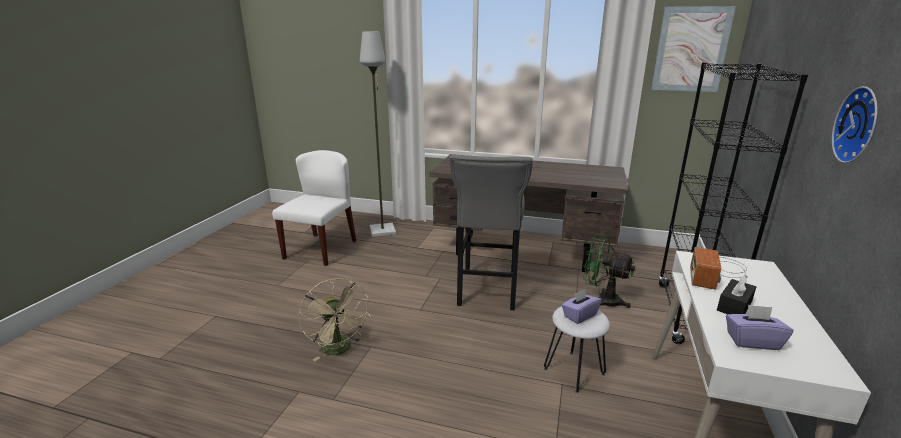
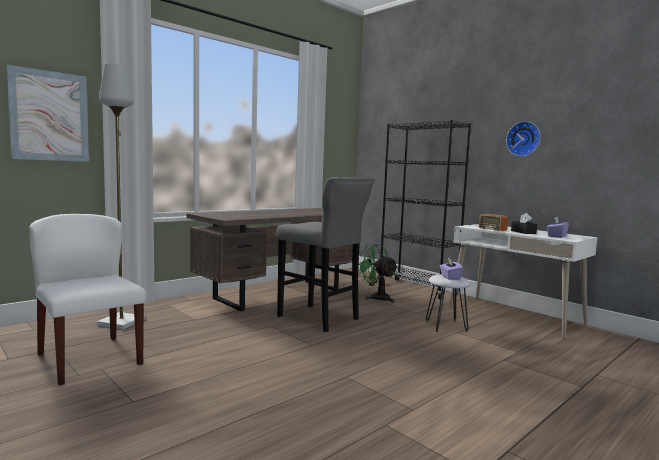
camera: 60 degrees left, 15 degrees down
(339, 350) = (335, 391): beige fan -> none
(602, 300) = (376, 297): green fan -> green fan turned 75 degrees clockwise
(691, 49) = (338, 123): picture -> picture (49, 116)

